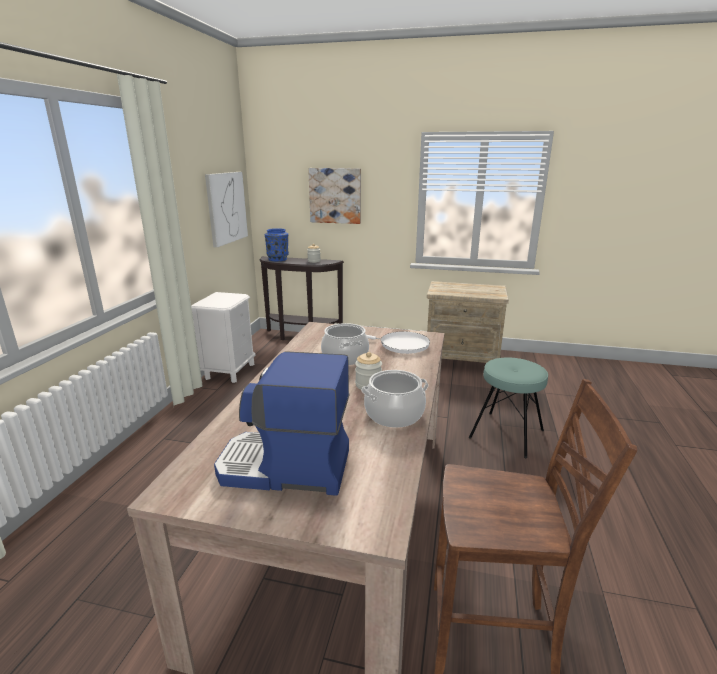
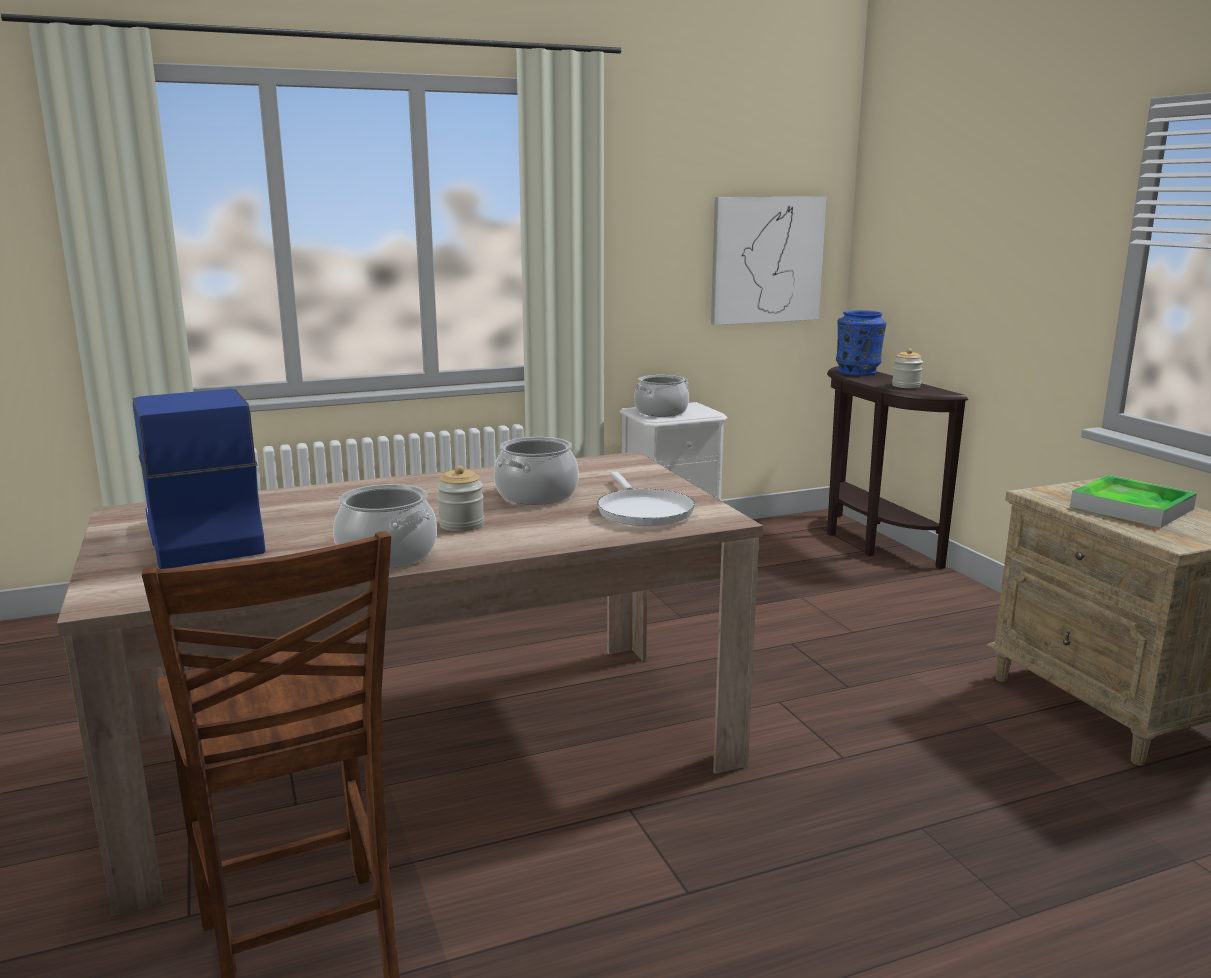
camera: 55 degrees right, 5 degrees down
(216, 301) = (661, 412): none -> cooking pot
(335, 195) = (973, 250): picture -> none
(464, 289) = (1131, 508): none -> tray
(506, 434) = (892, 845): turquoise stool -> none

